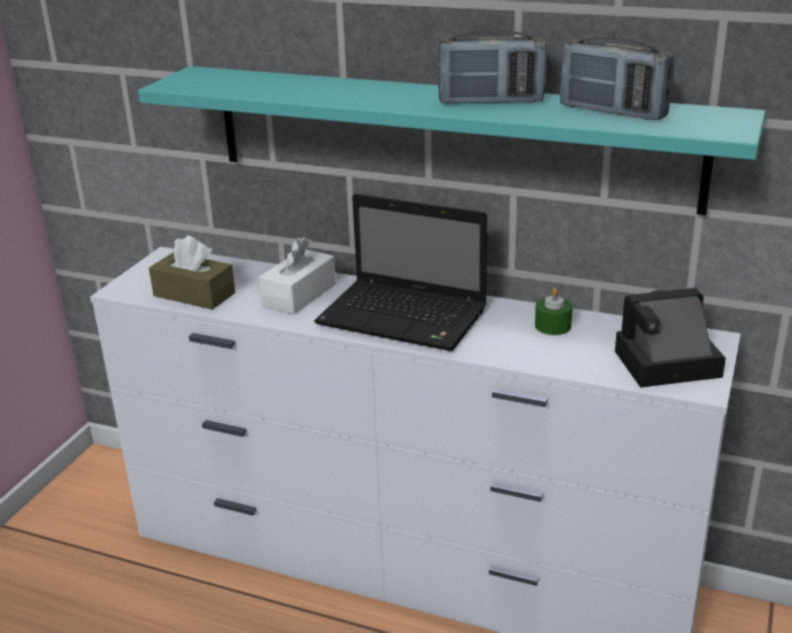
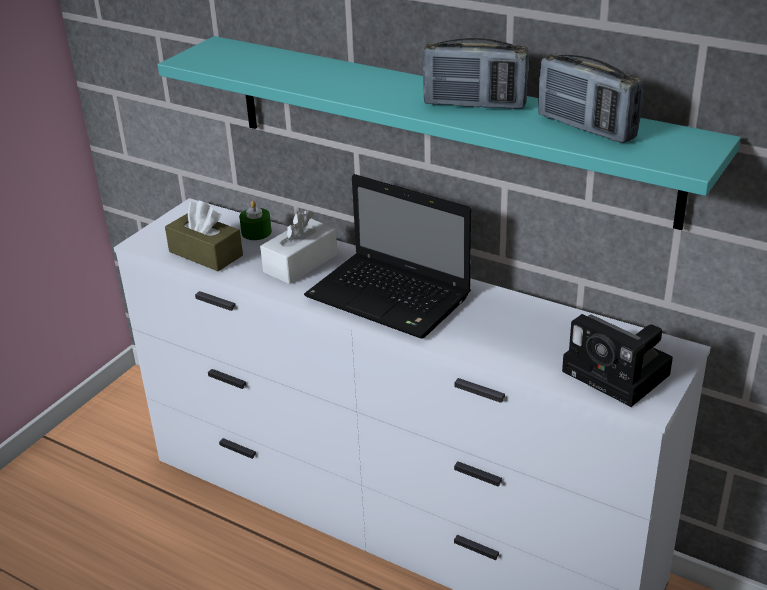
camera: 10 degrees right, 5 degrees up
(553, 326) = (528, 320): green candle -> green candle (256, 232)
(663, 365) = (620, 374): camera -> camera turned 135 degrees counterclockwise

